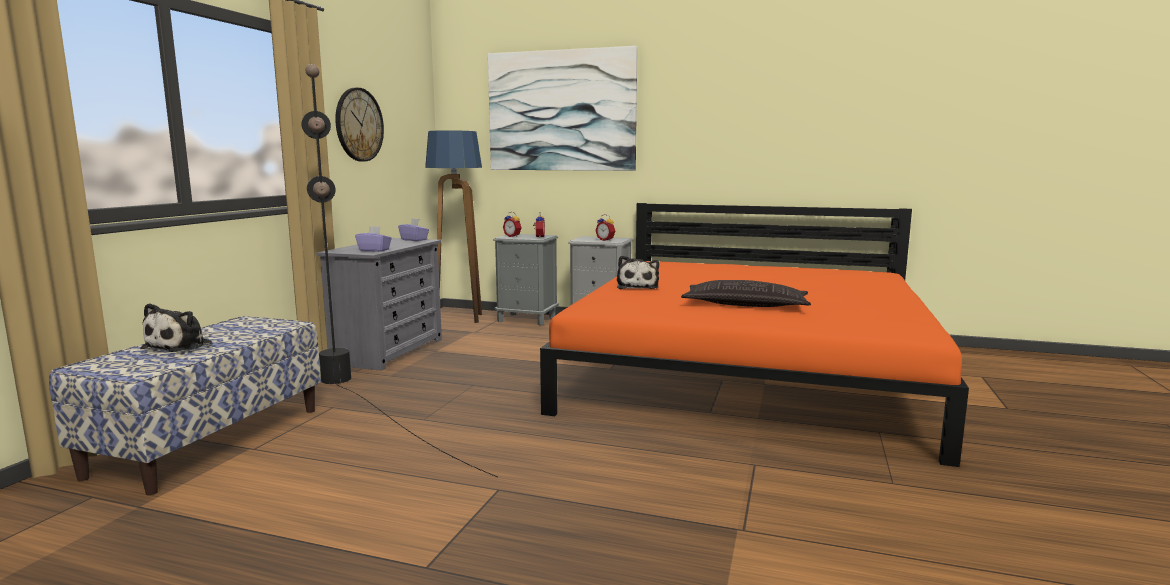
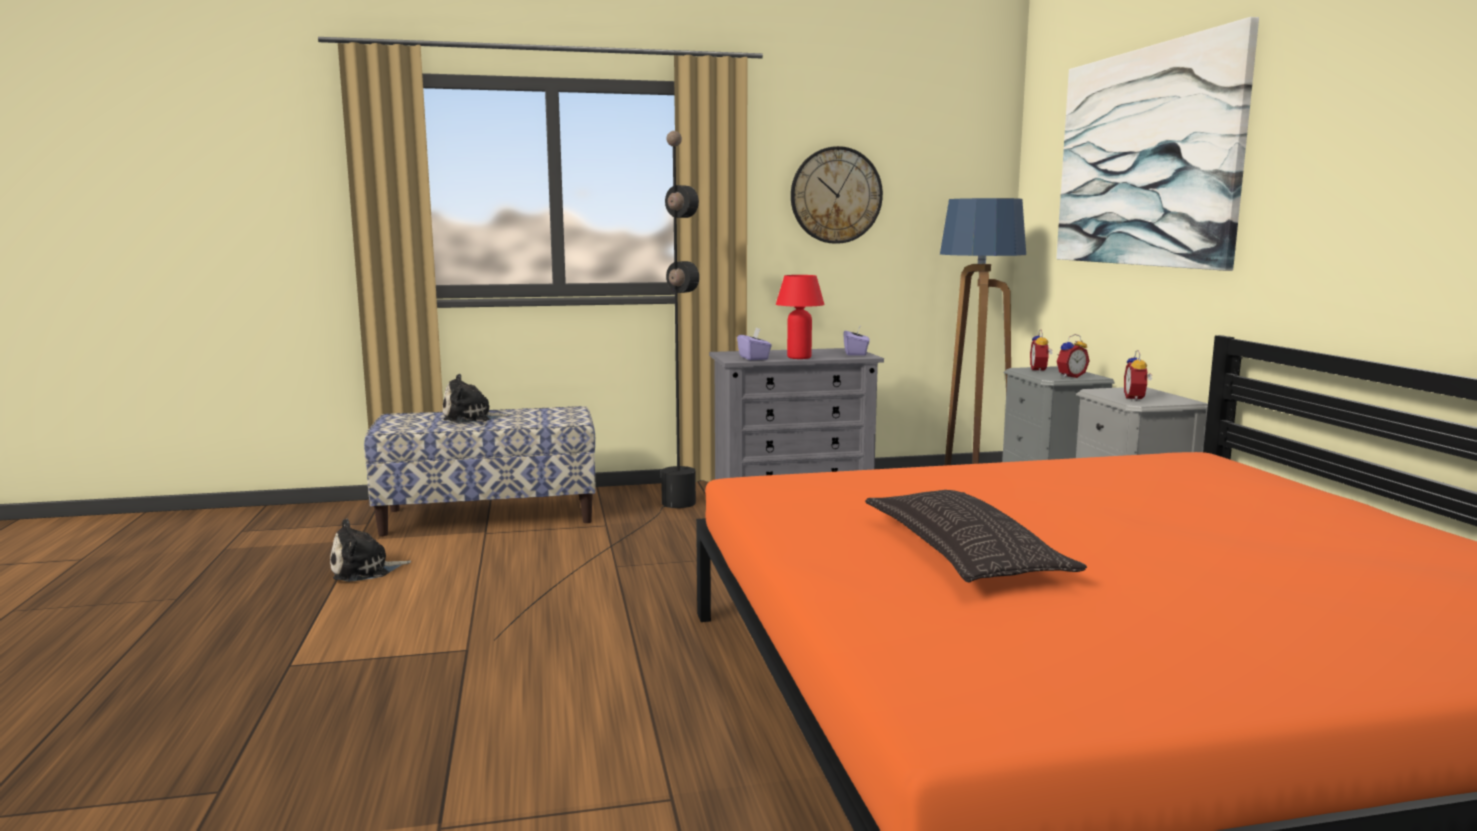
camera: 60 degrees right, 0 degrees up
(398, 246) = (799, 357): none -> red table lamp
(637, 287) = (962, 479): plush toy -> plush toy (365, 571)

